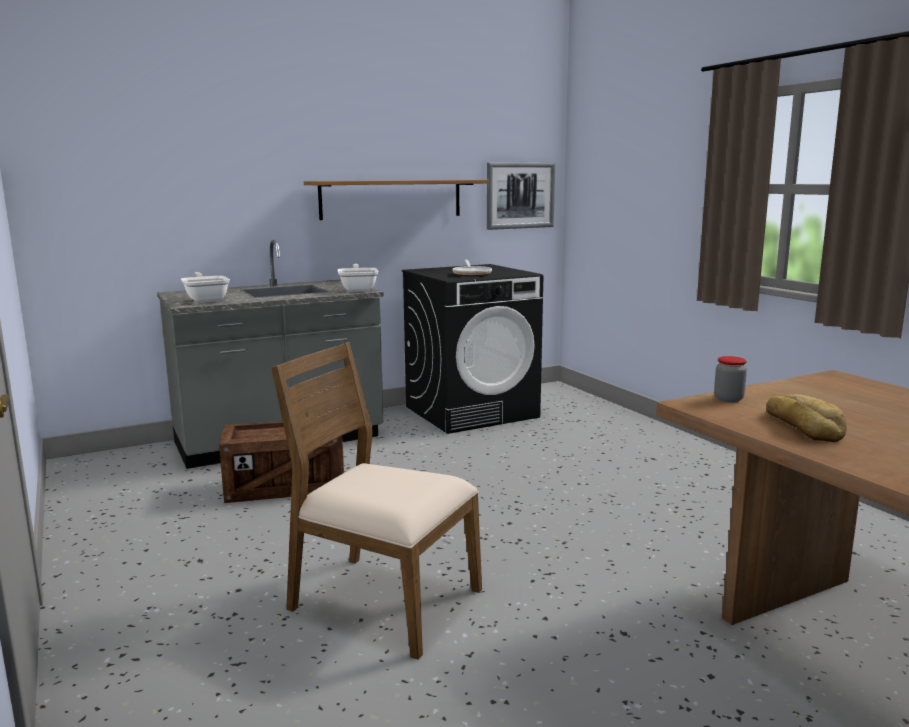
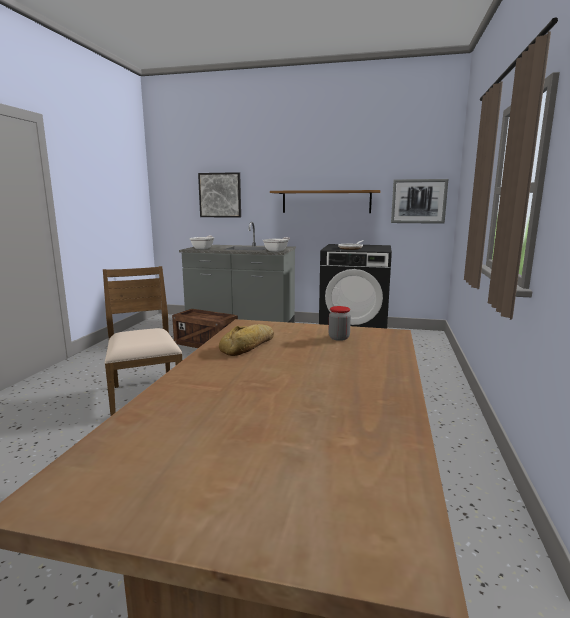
camera: 40 degrees right, 0 degrees up
(190, 189) = (220, 195): none -> picture
(728, 399) = (272, 326): jar -> jar (339, 338)

